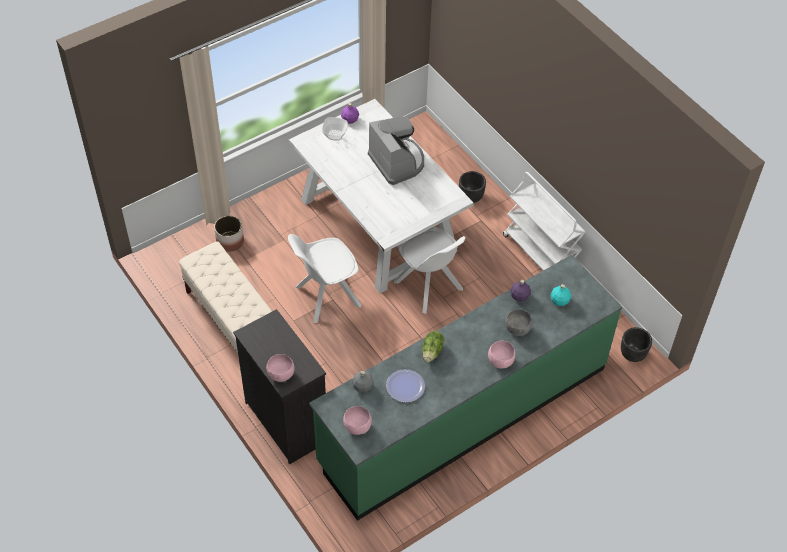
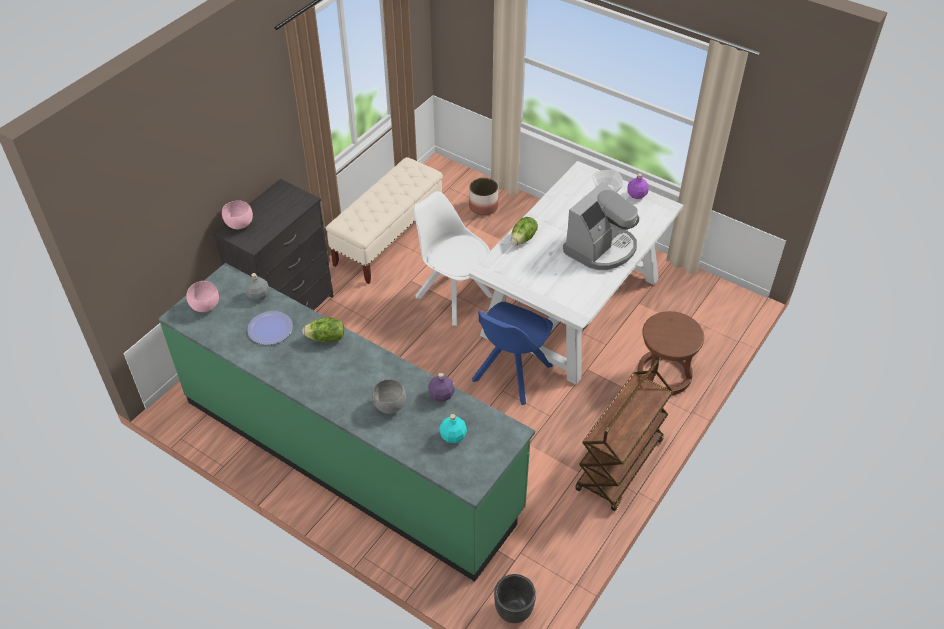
camera: 70 degrees right, 5 degrees down
(363, 203) = (523, 239): none -> lettuce
(429, 287) = (511, 374): white chair -> blue chair
(471, 197) = (664, 374): black planter -> brown stool
(500, 361) = (336, 401): pink bowl -> none
(540, 254) = (620, 466): white cart -> brown cart

